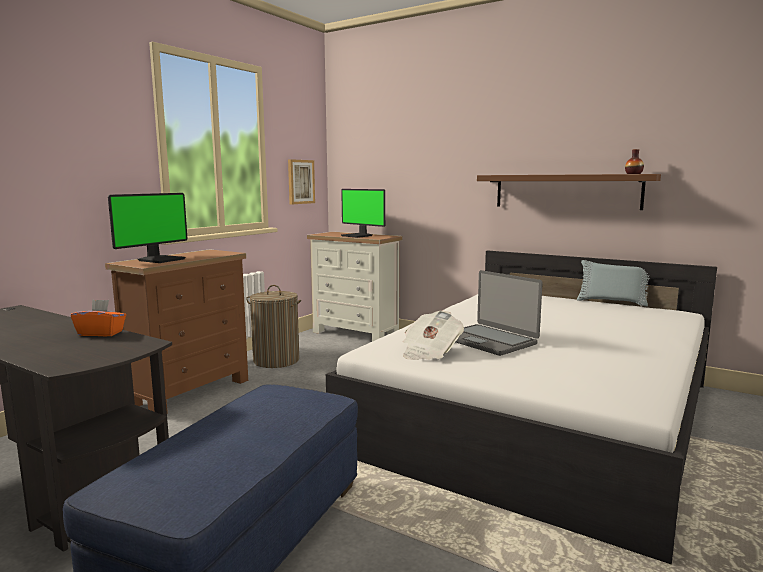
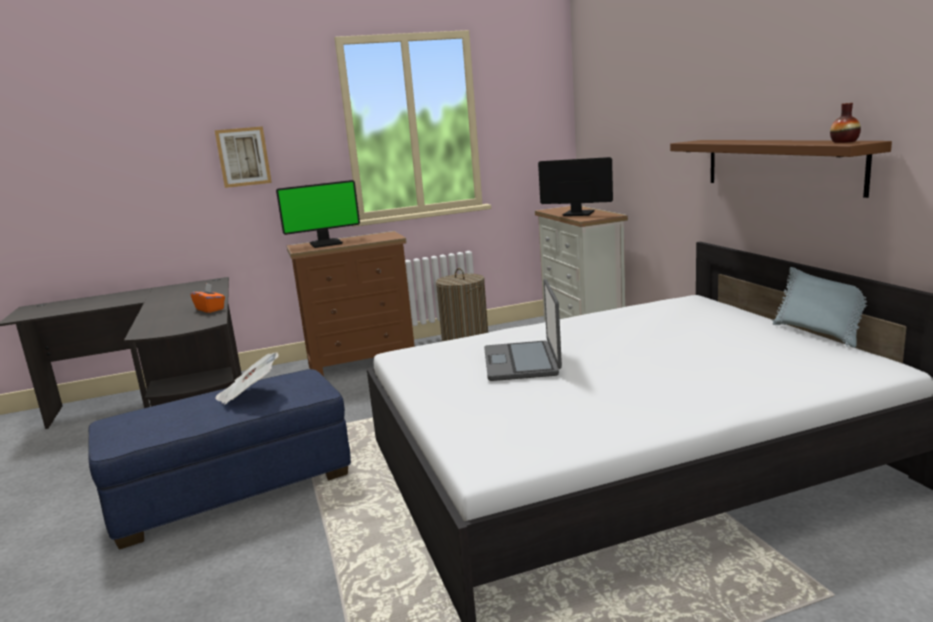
camera: 40 degrees right, 5 degrees up
(300, 182) = (530, 150): picture -> picture (243, 157)
(358, 236) = (577, 214): monitor -> monitor turned 120 degrees clockwise
(429, 352) = (443, 364): newspaper -> newspaper (249, 395)

